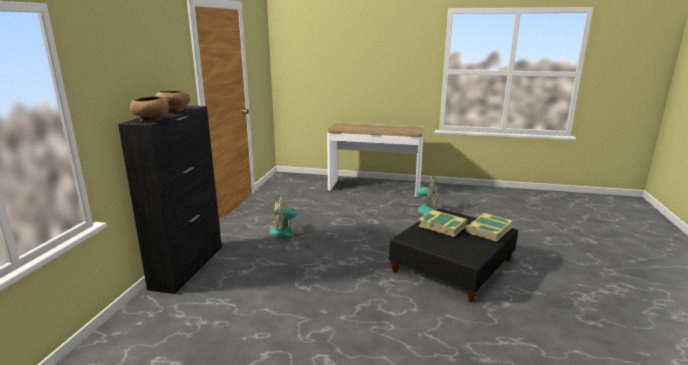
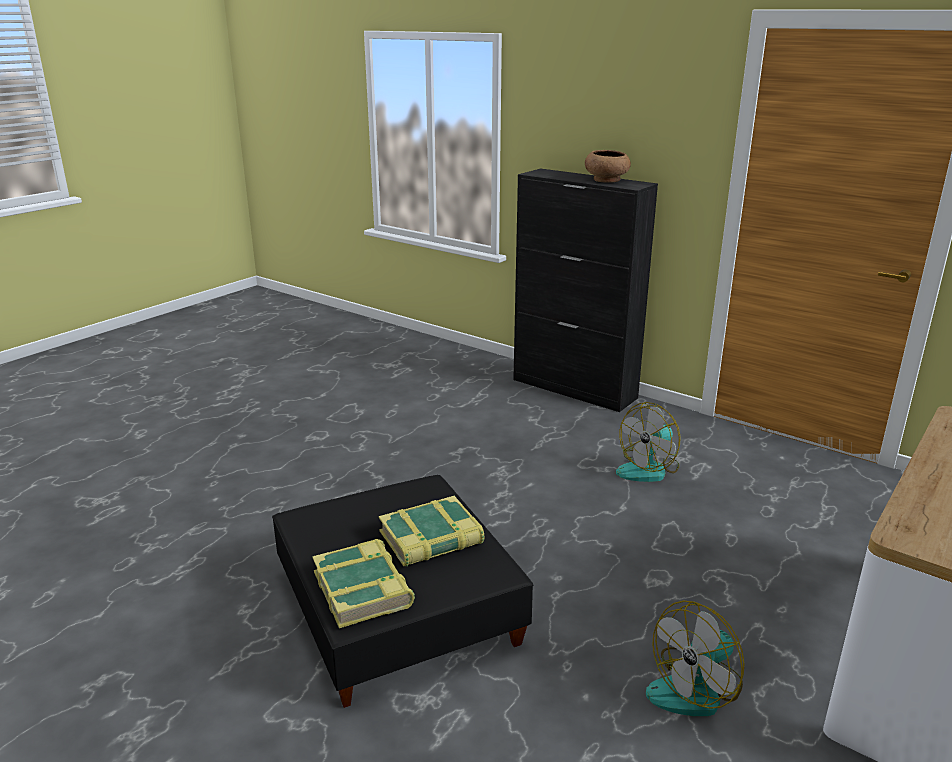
camera: 115 degrees right, 5 degrees up
(151, 119) = (550, 174): brown bowl -> none
(288, 232) = (649, 469): fan -> fan turned 135 degrees counterclockwise

